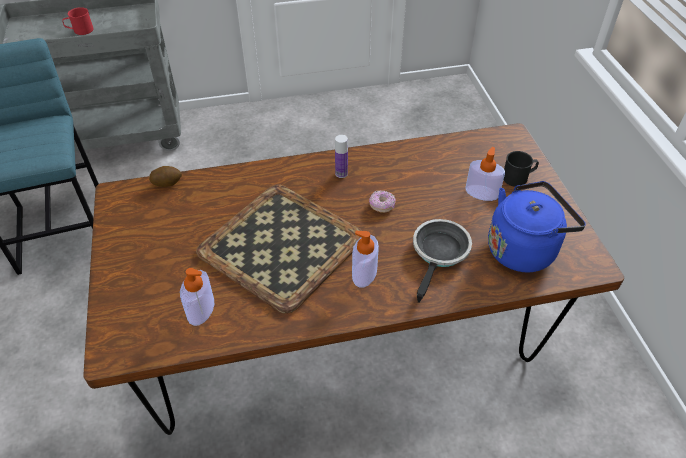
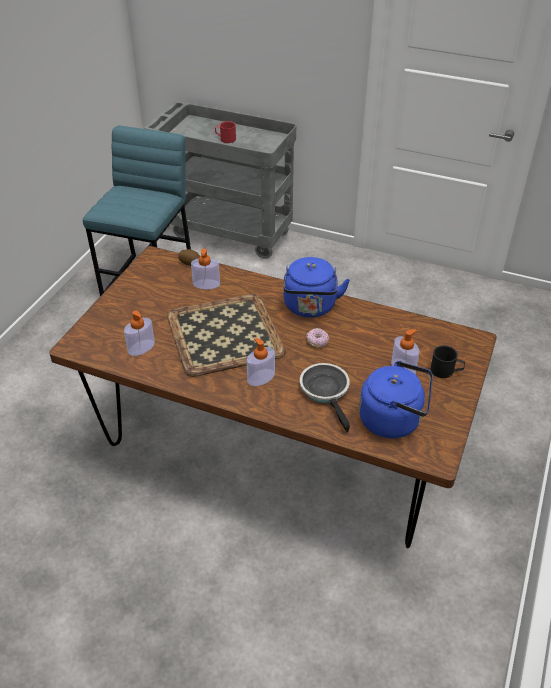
camera: 35 degrees right, 5 degrees down
(208, 198) = (206, 284): none -> soap dispenser
(341, 173) = (310, 308): bottle -> blue kettle
(439, 253) = (326, 391): frying pan -> frying pan turned 75 degrees counterclockwise

